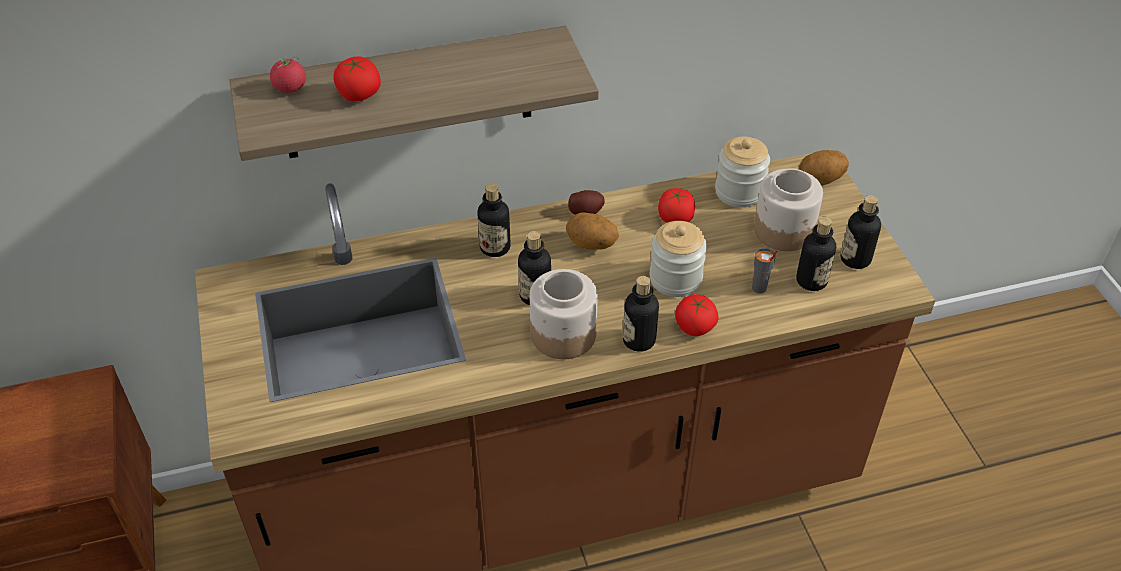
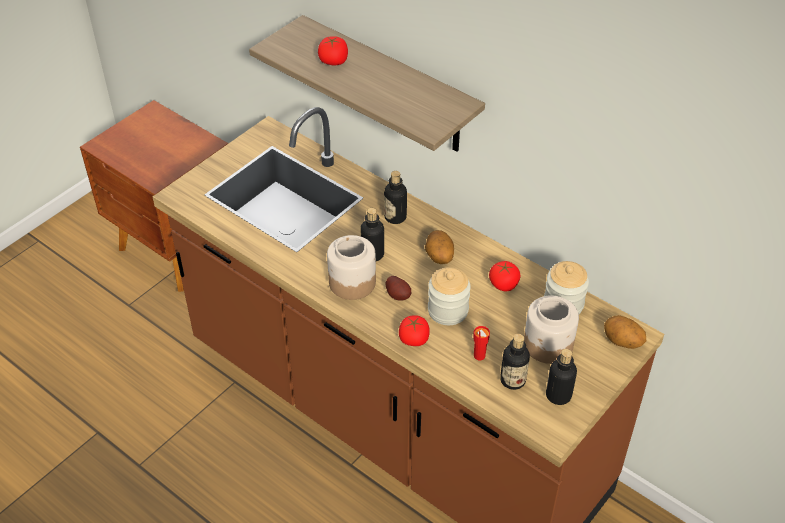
camera: 55 degrees right, 0 degrees up
(290, 88) = (315, 37): tomato -> none
(586, 211) = (467, 240): potato -> potato (398, 295)
(639, 340) = (378, 318): bottle -> none
(759, 288) = (479, 356): grey cup -> red cup

